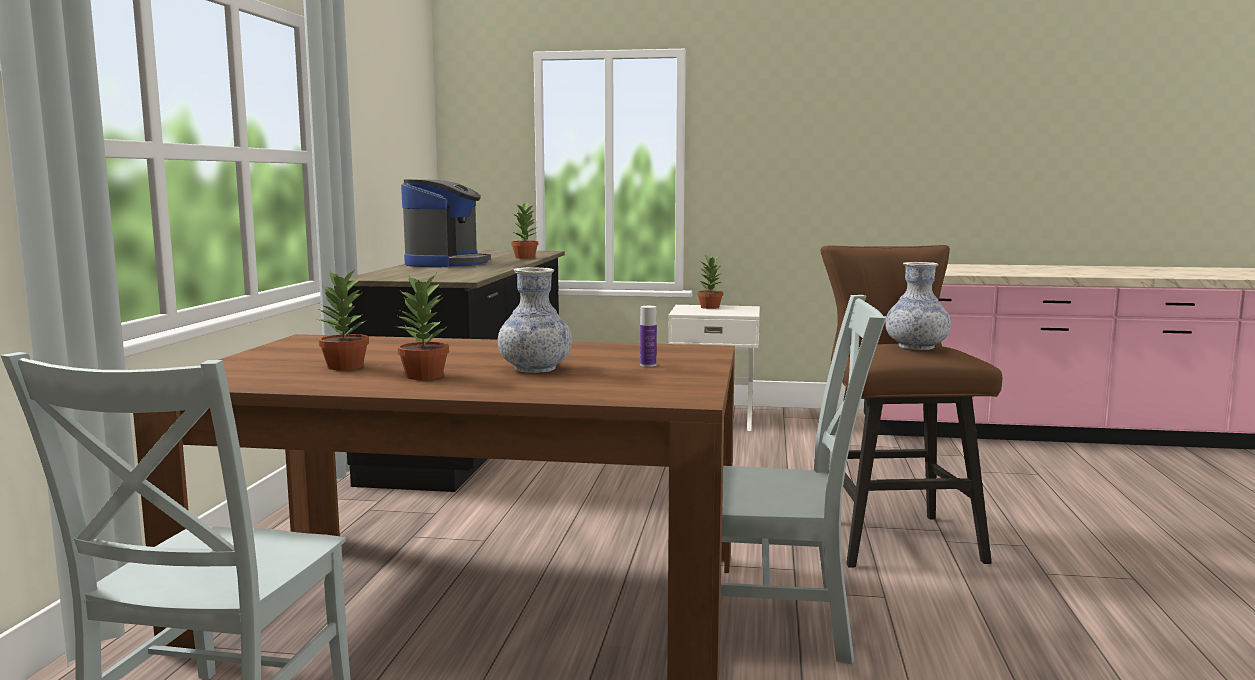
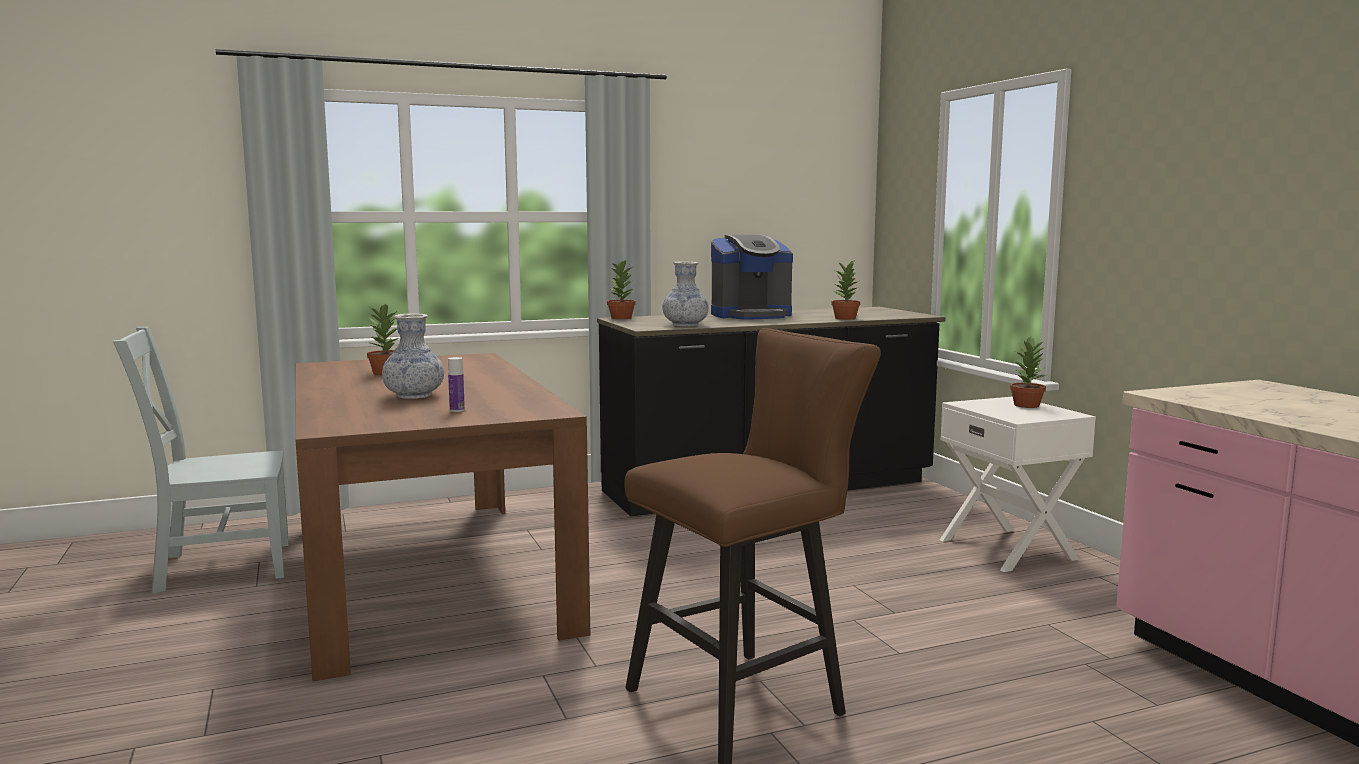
camera: 60 degrees right, 0 degrees up
(424, 376) = (366, 385): potted plant -> potted plant (621, 318)
(776, 623) = (463, 679): grey chair -> none
(916, 347) = (722, 463): vase -> vase (685, 325)

